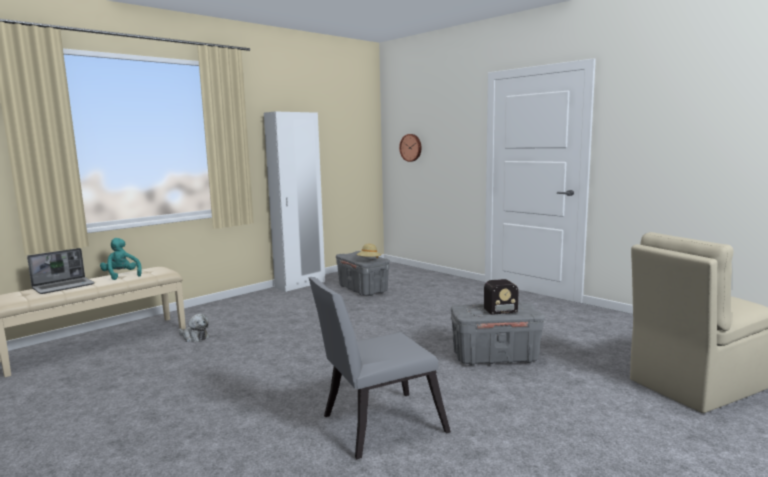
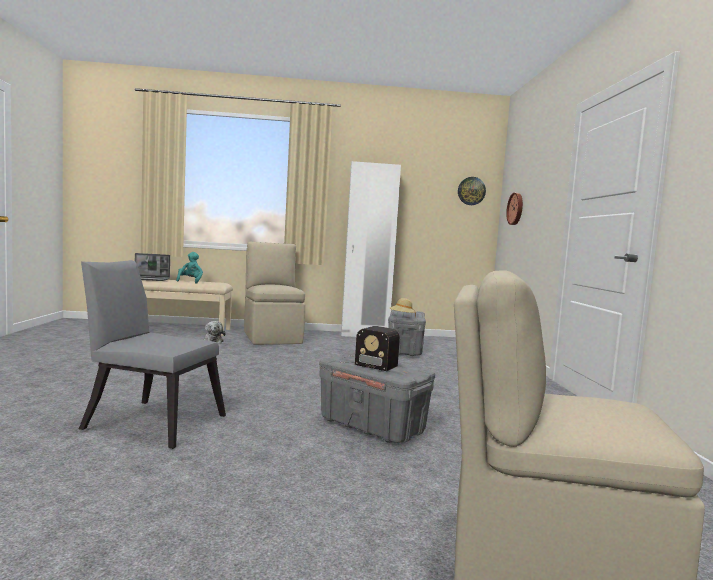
camera: 40 degrees right, 5 degrees down
(234, 313) = (272, 337): none -> beige chair
(361, 131) = (471, 191): none -> wall clock

